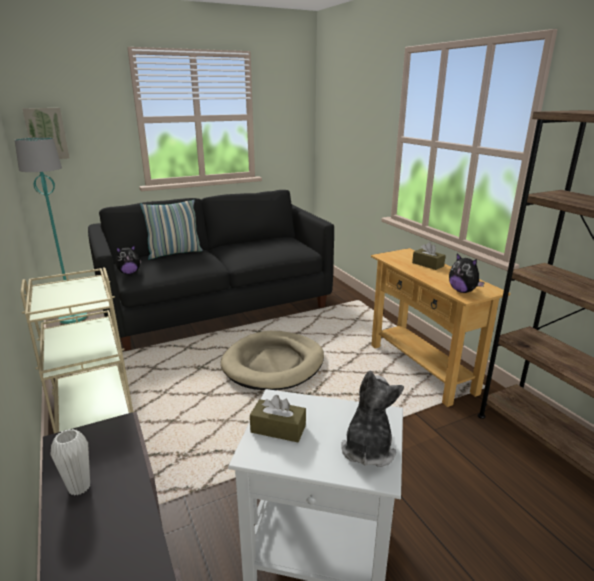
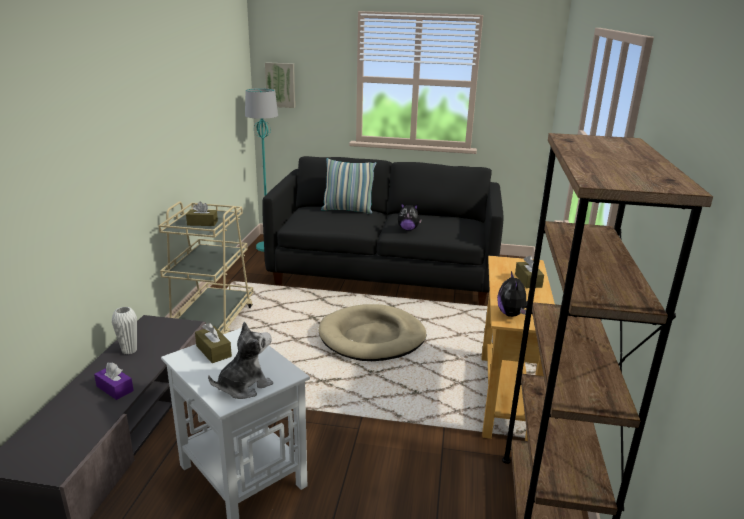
camera: 35 degrees right, 0 degrees up
(72, 297) = (202, 223): none -> brown tissue box
(121, 545) = (115, 388): none -> purple tissue box
(129, 273) = (297, 218): plush toy -> plush toy (408, 229)

